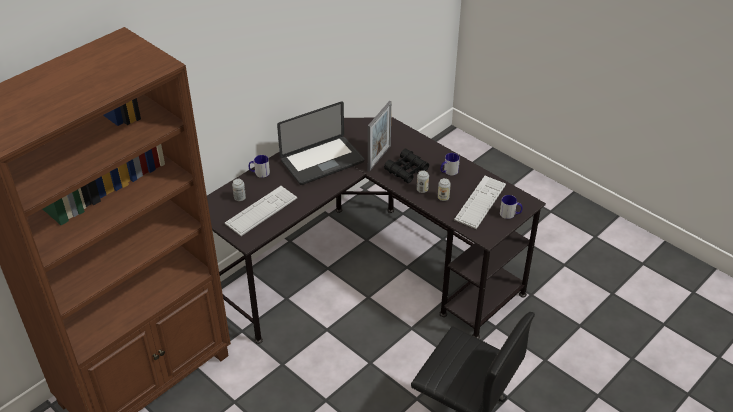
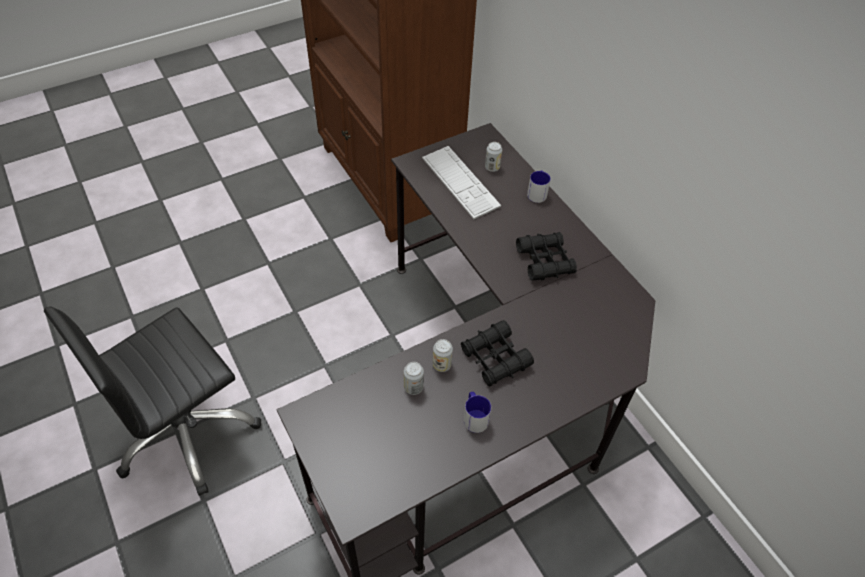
camera: 105 degrees right, 10 degrees up
(322, 161) = (545, 261): laptop -> black binoculars
(379, 158) = (536, 330): picture frame -> none
(480, 202) = (383, 437): keyboard -> none
(510, 214) = (338, 471): mug -> none

